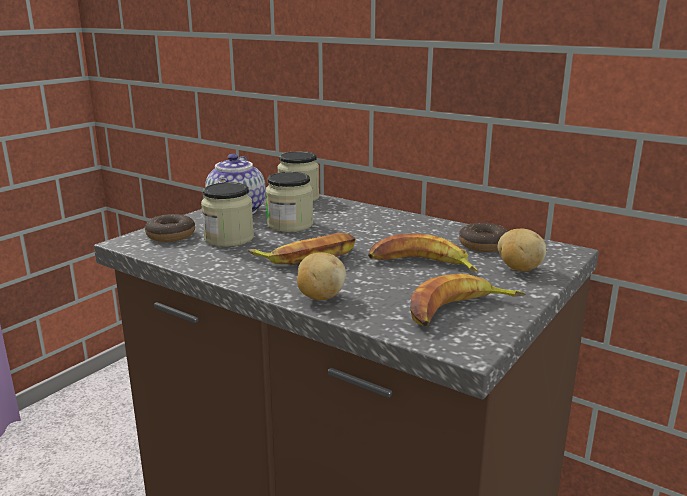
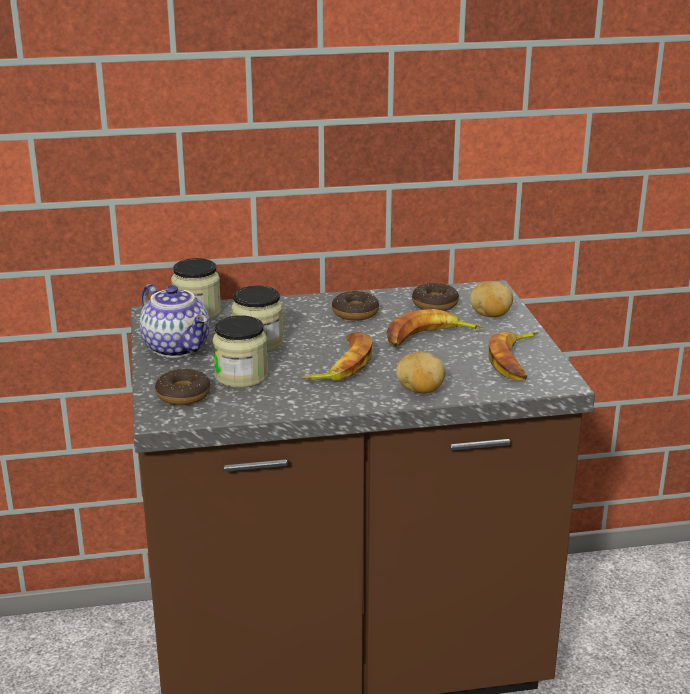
camera: 45 degrees left, 5 degrees up
(402, 230) = (355, 313): none -> donut

